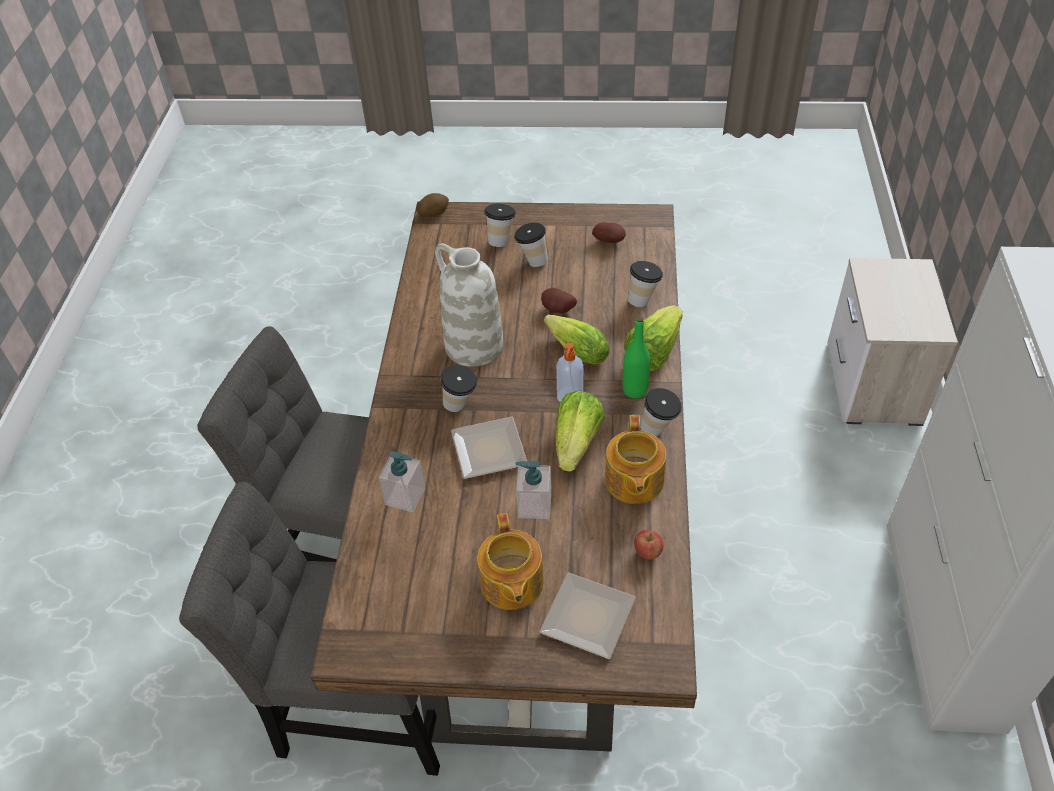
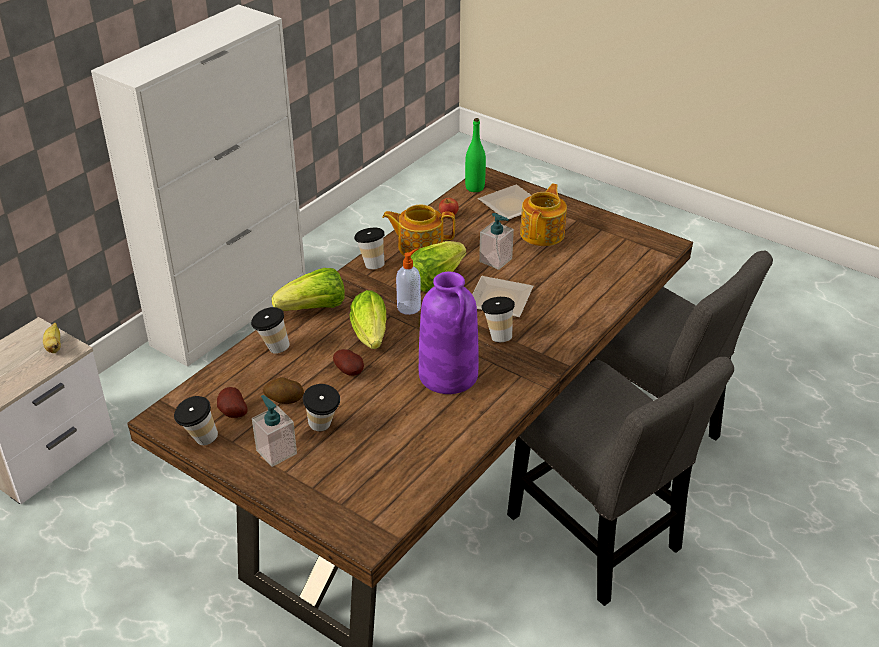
camera: 150 degrees left, 10 degrees down
(405, 497) = (581, 298): soap dispenser -> soap dispenser (276, 452)
(433, 213) = (366, 540): potato -> potato (284, 400)
(473, 346) = (449, 375): white vase -> purple vase
(501, 240) = (329, 466): cup -> cup (199, 441)
(633, 481) = (419, 247): teapot -> teapot turned 120 degrees counterclockwise
(635, 390) = (358, 292): green bottle -> green bottle (474, 188)
(897, 324) = (54, 346): none -> banana

